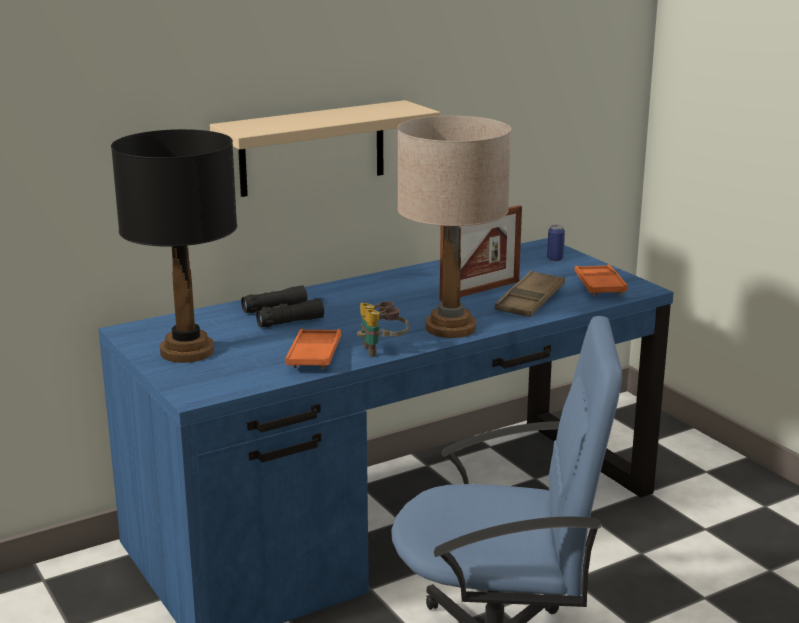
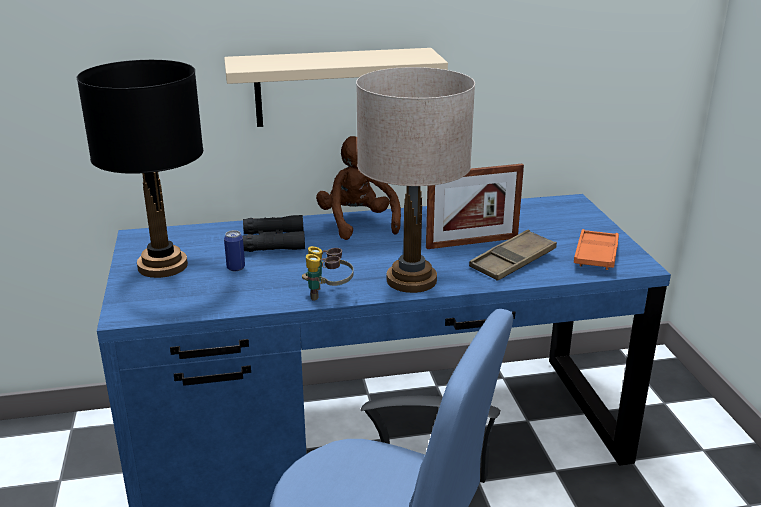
camera: 20 degrees right, 5 degrees up
(314, 354) = (264, 288): orange tray -> none
(353, 289) = (357, 223): none -> brown plush toy
(555, 259) = (572, 218): can -> can (236, 268)

